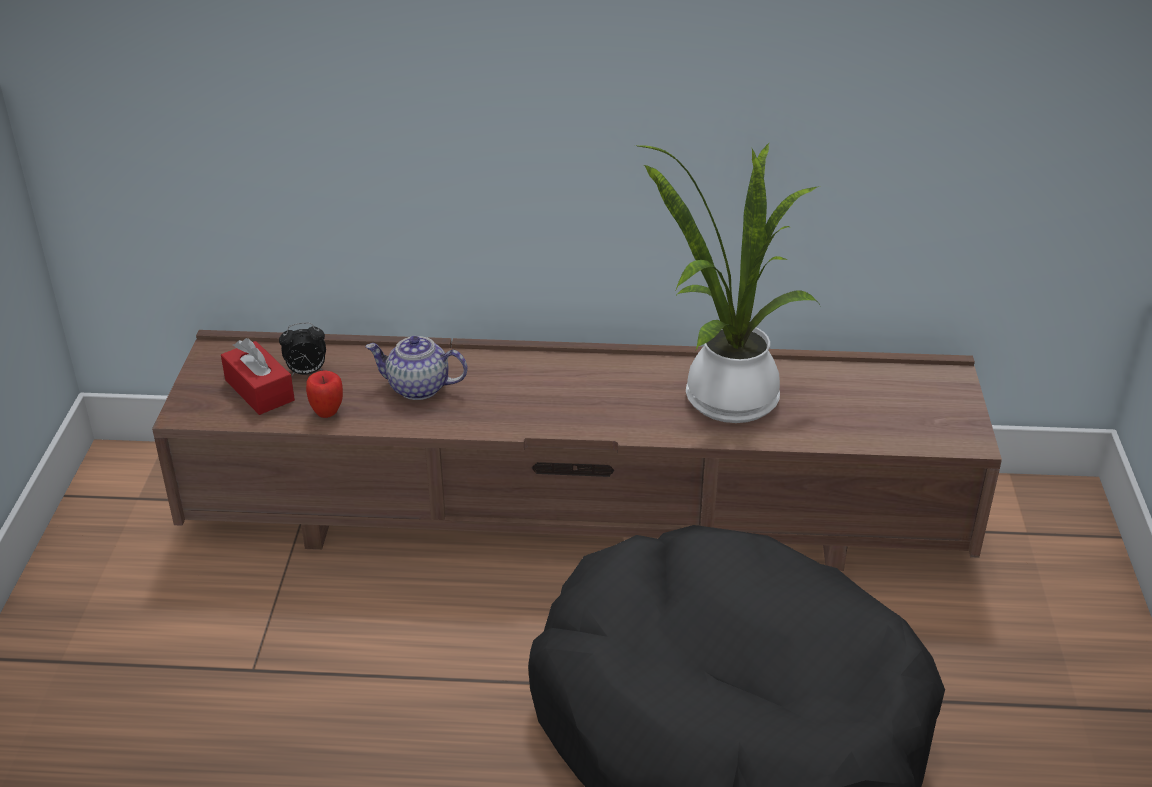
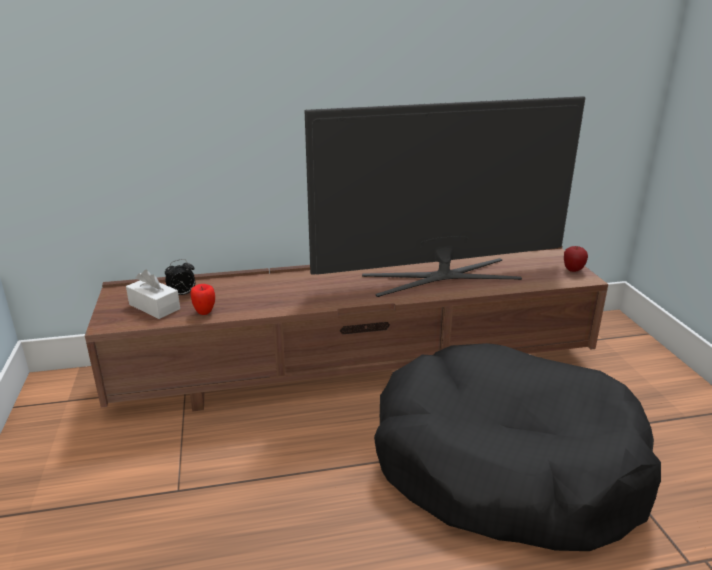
camera: 15 degrees left, 10 degrees down
(259, 390) = (154, 307): red tissue box -> white tissue box
(417, 388) = (258, 293): teapot -> none
(723, 398) = (442, 276): potted plant -> television
(959, 419) = (573, 270): none -> apple

